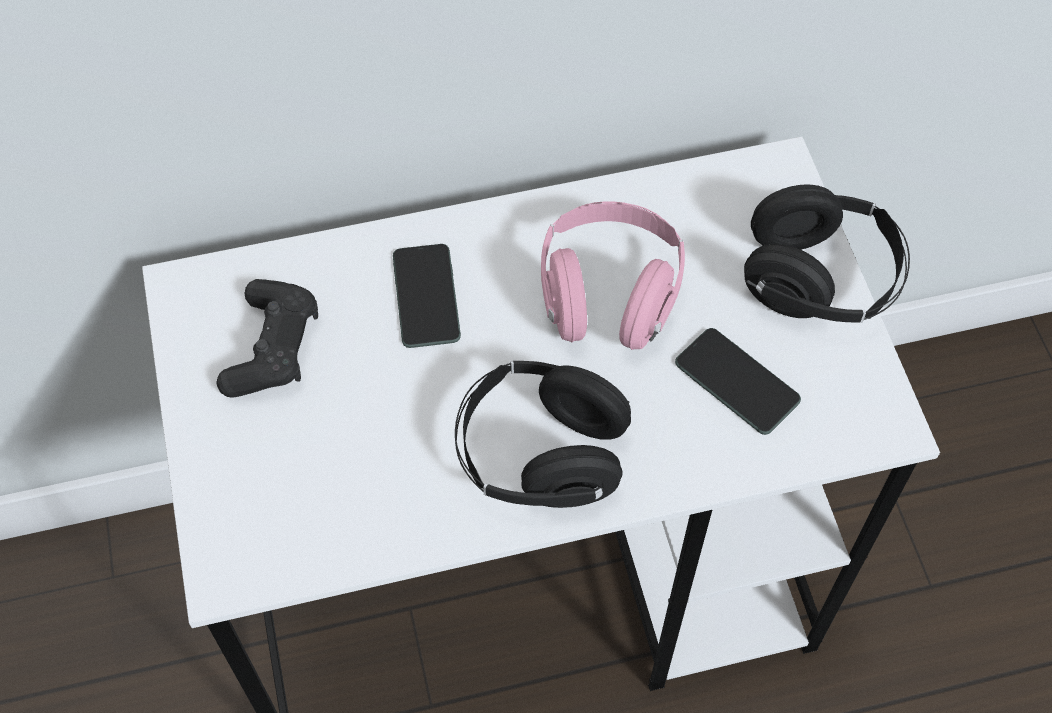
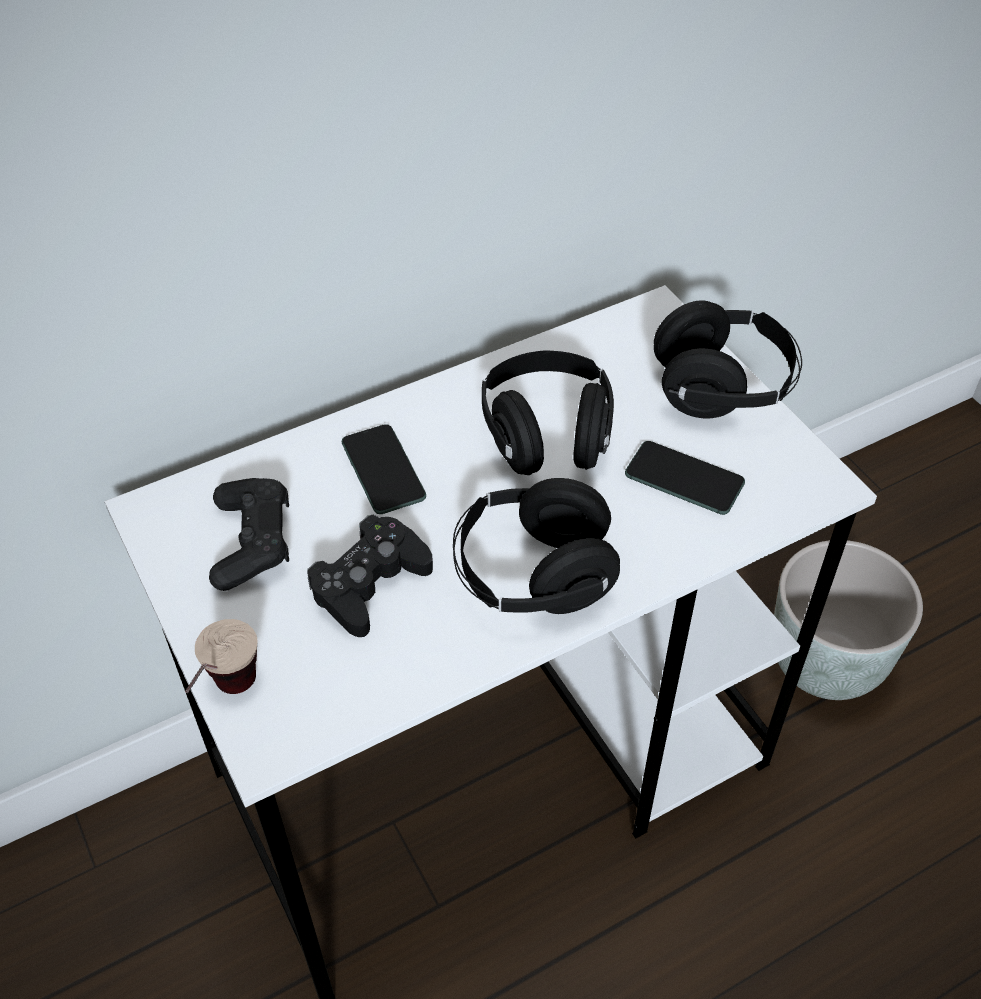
camera: 15 degrees left, 10 degrees down
(202, 513) = (227, 698): none -> cup
(374, 423) = (369, 583): none -> black game controller
(609, 296) = (547, 436): pink headphones -> black headphones
(919, 552) = (826, 661): none -> grey planter

